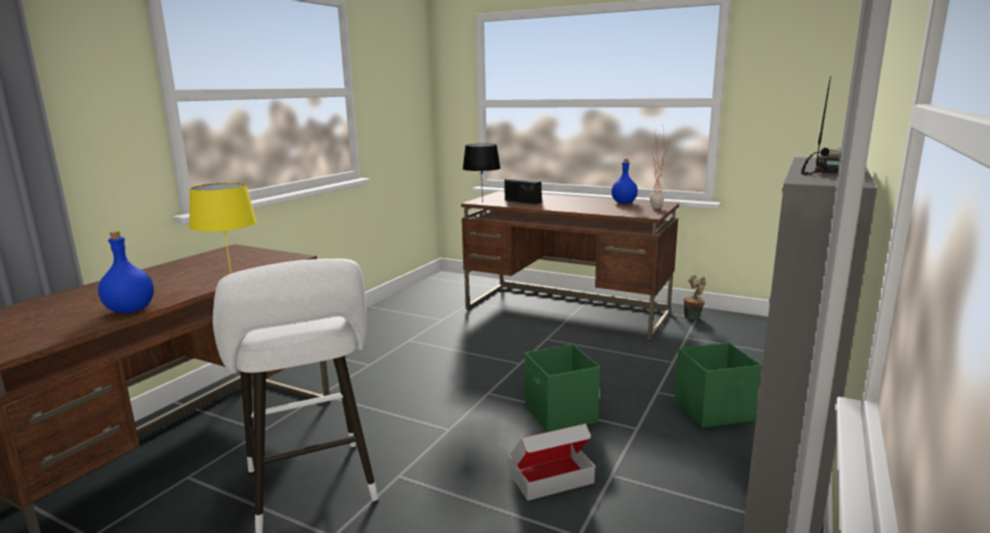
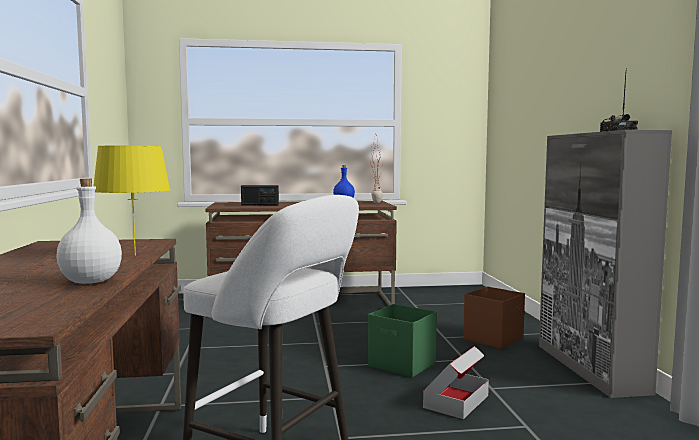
camera: 35 degrees left, 10 degrees down
(129, 310) = (90, 282): blue bottle -> white bottle
(482, 202) = (225, 207): black table lamp -> none
(693, 317) = (401, 293): potted plant -> none
(714, 411) = (494, 339): green storage box -> brown storage box

